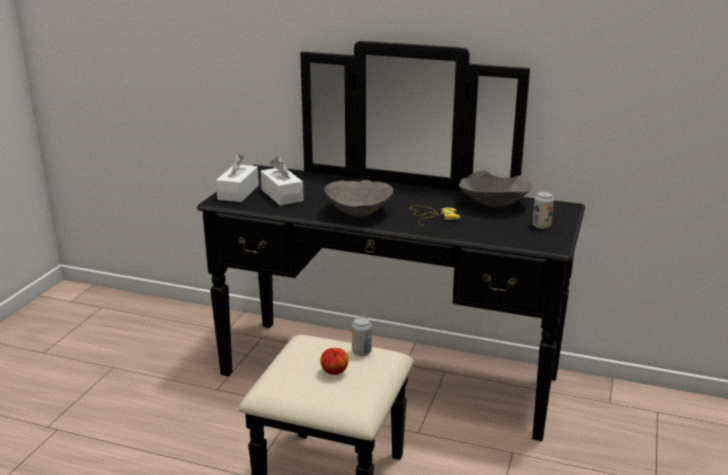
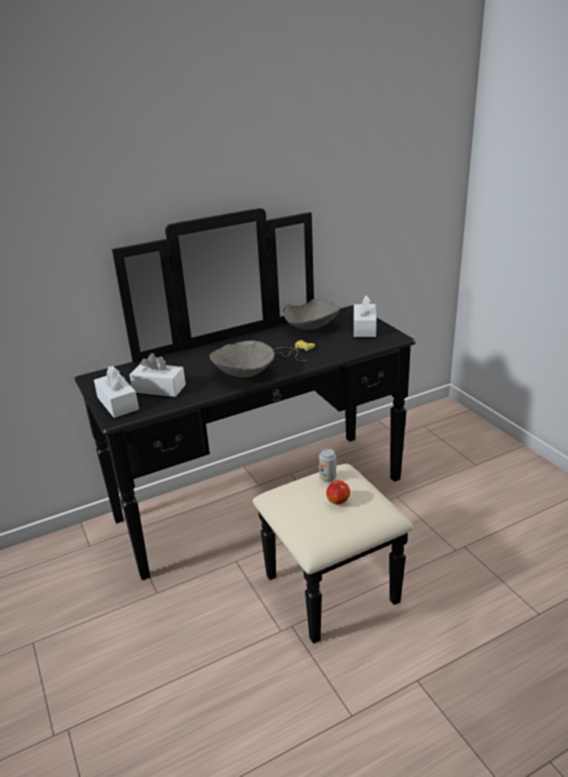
camera: 45 degrees left, 5 degrees up
(541, 226) = (364, 328): can -> white tissue box

